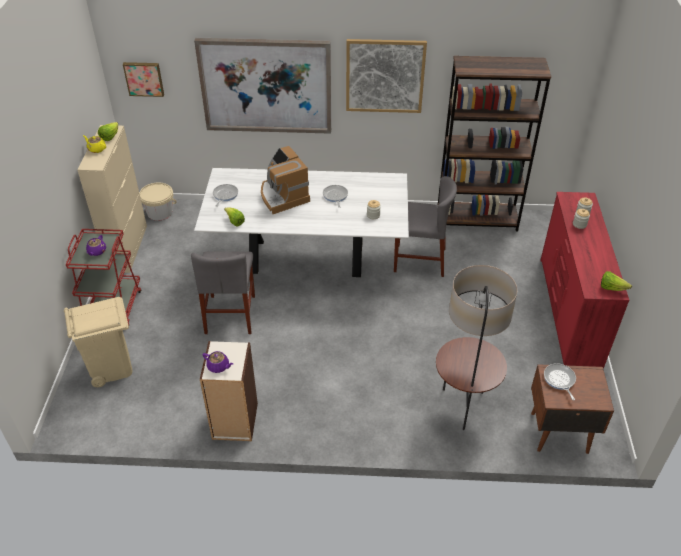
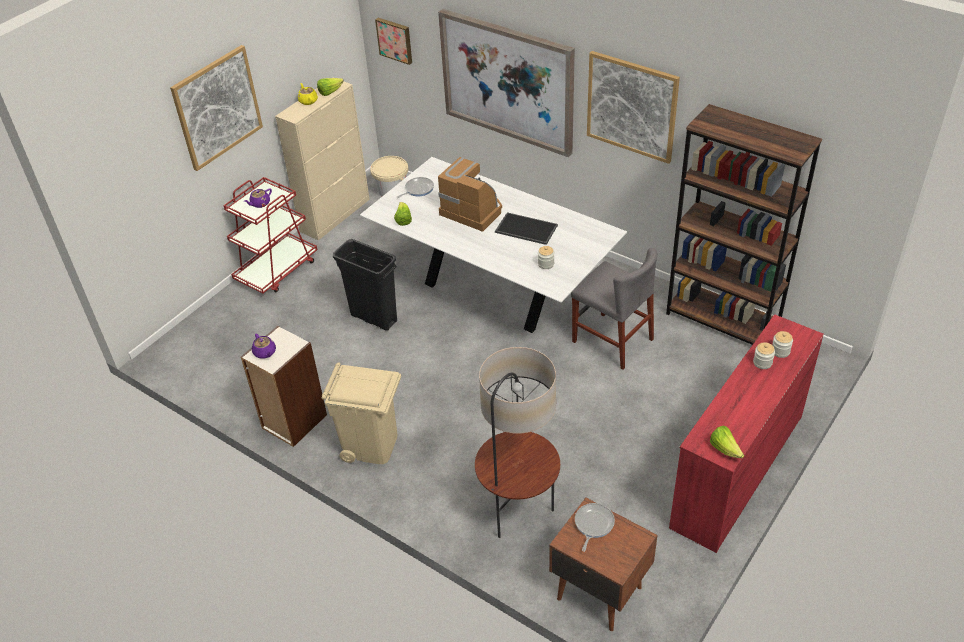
camera: 35 degrees right, 0 degrees up
(43, 172) = (217, 107): none -> picture
(111, 367) = (234, 323): beige trash can -> beige trash can (371, 445)
(230, 314) = (373, 318): grey chair -> black trash can
(283, 196) = (472, 210): coffee machine -> coffee machine turned 120 degrees clockwise
(335, 196) = (525, 229): frying pan -> tray

